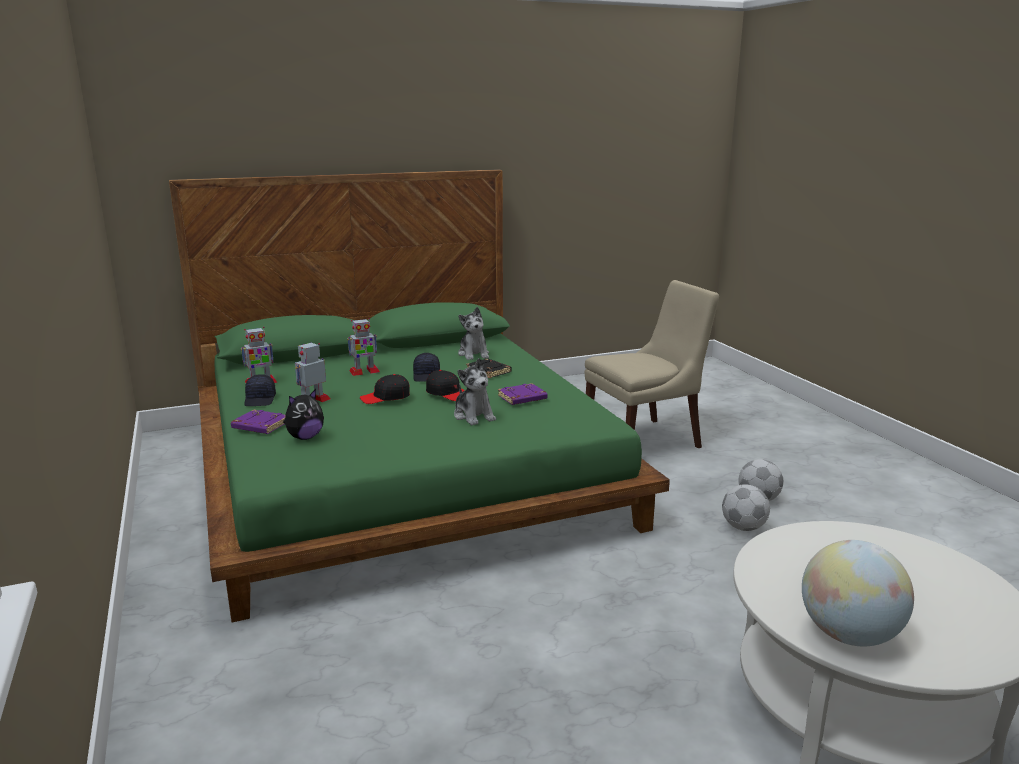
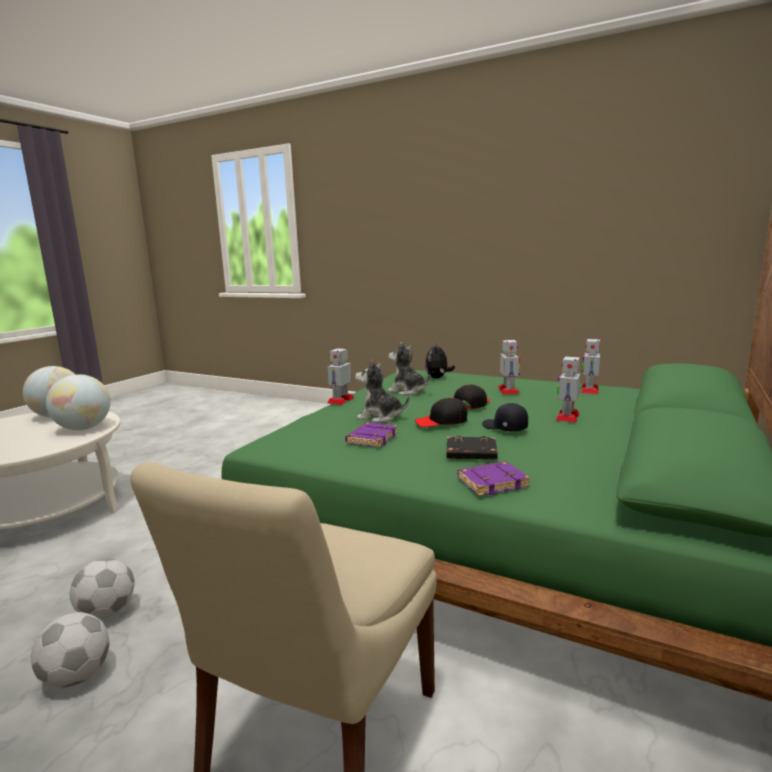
camera: 140 degrees right, 5 degrees down
(259, 426) = (483, 377): purple book -> purple book (492, 482)
(260, 400) = (540, 384): black cap -> none
(460, 450) = (340, 400): none -> toy robot
(474, 354) = (560, 472): plush toy -> plush toy (407, 391)
(786, 565) = (84, 428): none -> globe

